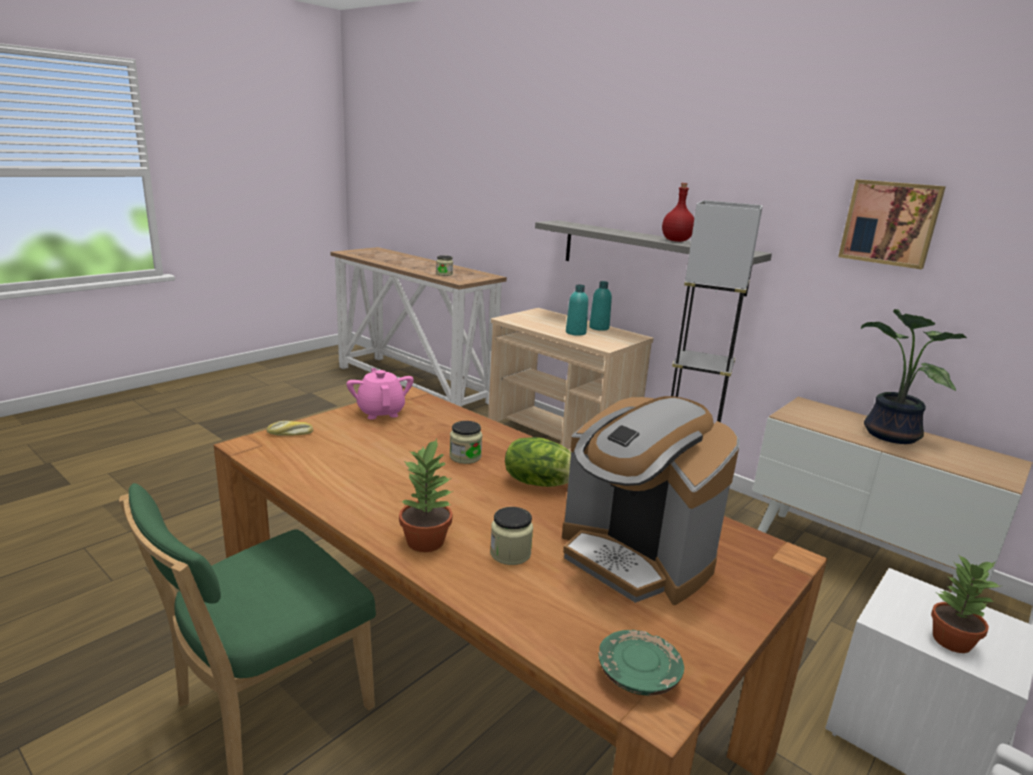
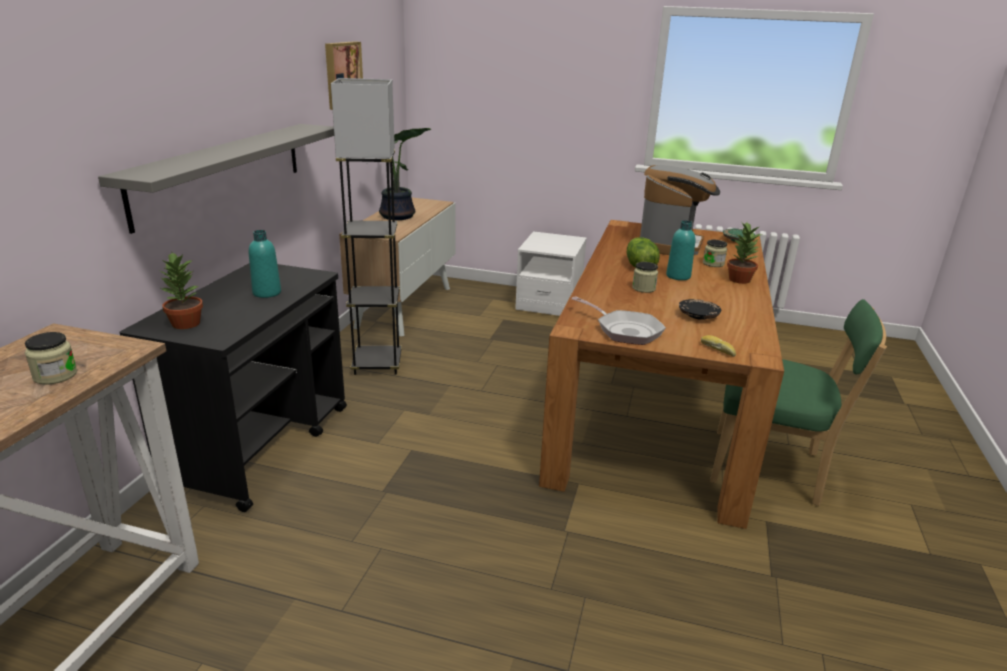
camera: 115 degrees left, 5 degrees up
(362, 456) = (698, 315): none -> black plate
(381, 412) = (624, 330): pink teapot -> frying pan
(561, 443) = (261, 445): beige cart -> black cart
(599, 328) = (230, 285): turquoise bottle -> turquoise bottle (678, 276)
(676, 241) = (267, 139): red bottle -> none
(950, 640) = (565, 243): potted plant -> potted plant (185, 324)

